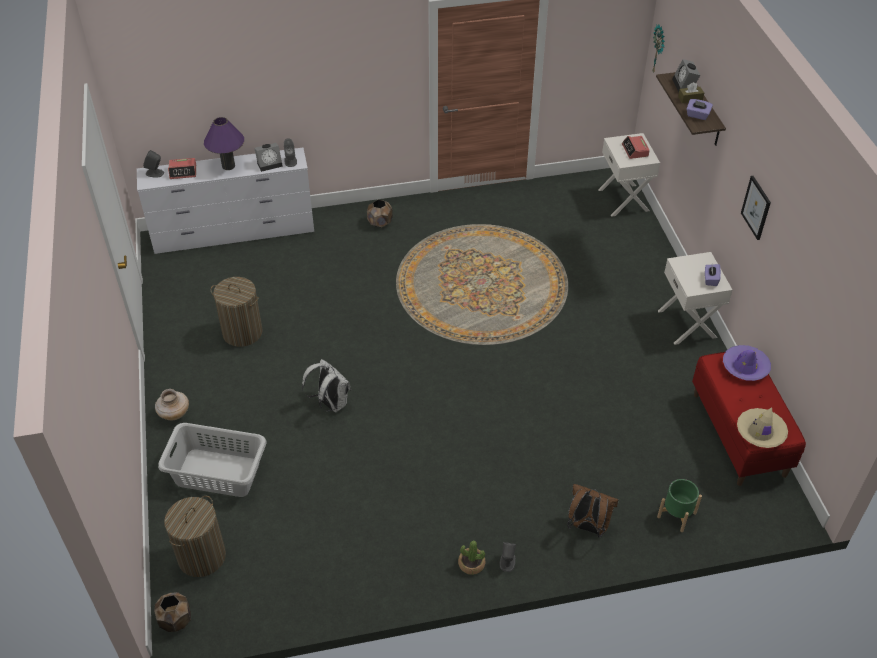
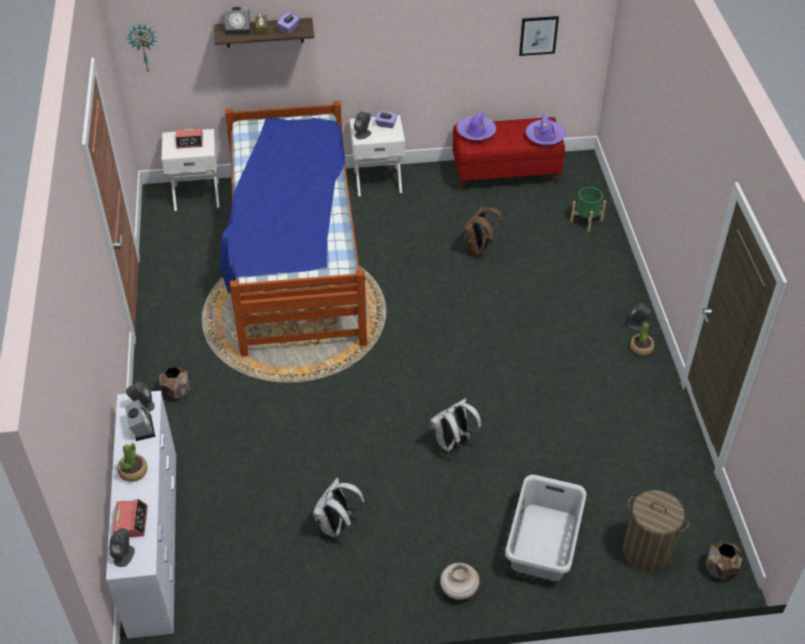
camera: 85 degrees left, 0 degrees up
(228, 166) = (133, 471): purple table lamp -> potted plant
(242, 332) = (337, 526): laundry basket -> white backpack
(555, 273) = (294, 256): none -> bed
(587, 527) = (600, 272): brown backpack -> brown backpack (479, 249)
(687, 263) = (363, 134): none -> grey speaker
(756, 207) = (395, 35): picture -> picture (538, 35)
(760, 432) = (545, 136): beige hat -> purple hat

